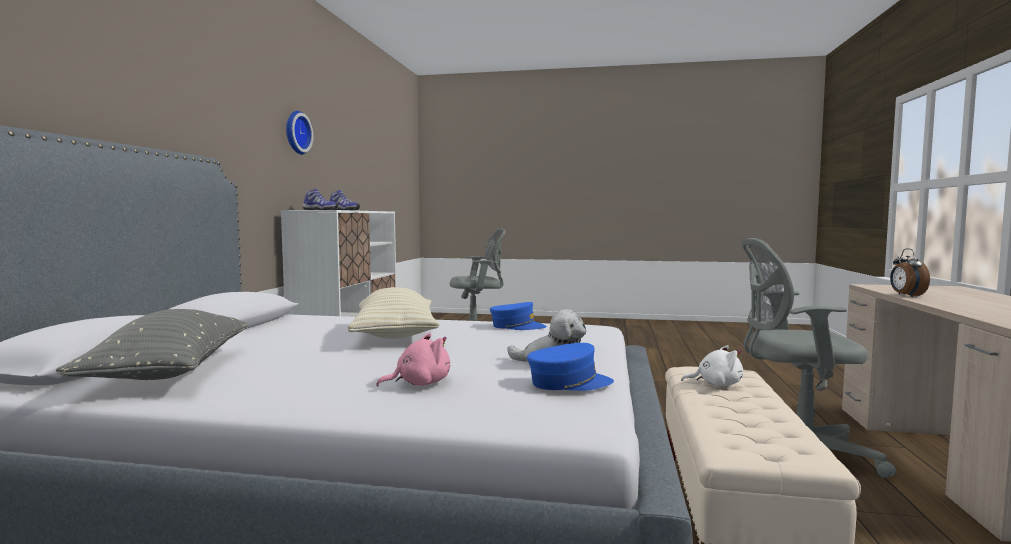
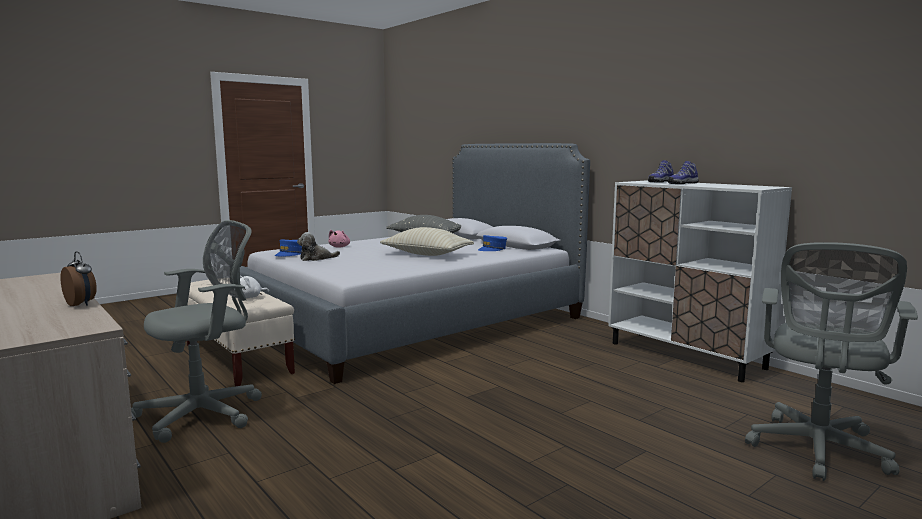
camera: 130 degrees right, 5 degrees up
(296, 132) = (692, 101): wall clock -> none
(517, 326) = (392, 268): blue cap -> blue cap (492, 249)

